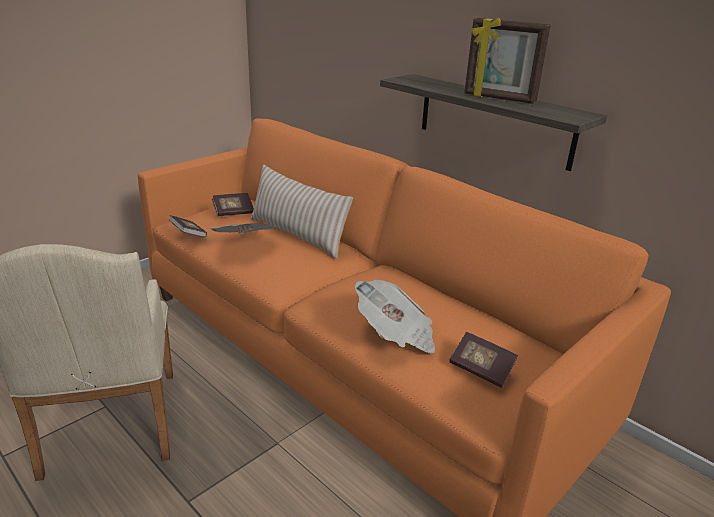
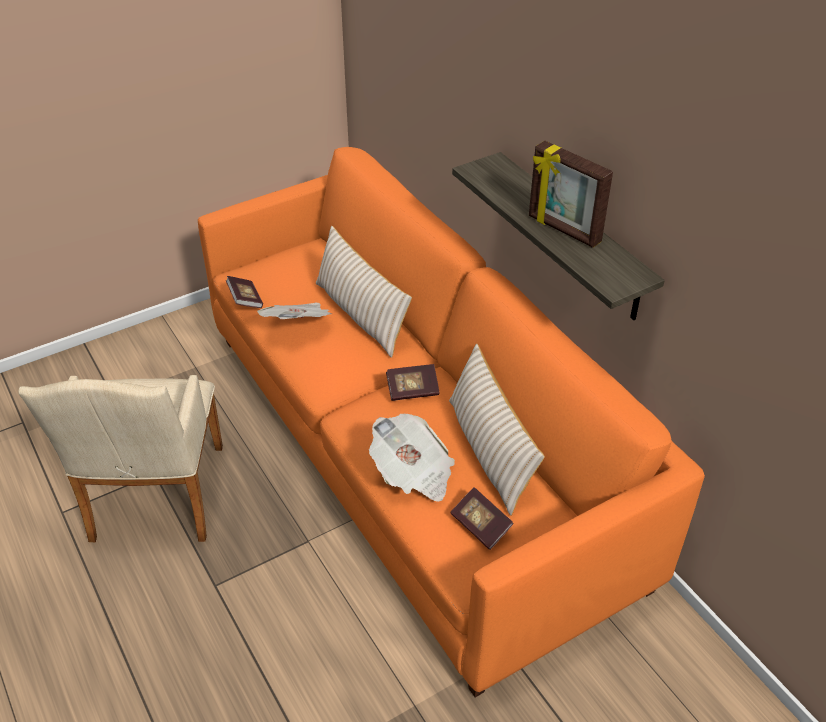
camera: 15 degrees right, 15 degrees up
(233, 212) = (300, 268): book -> book (412, 390)
(456, 312) = (489, 451): none -> beige pillow

